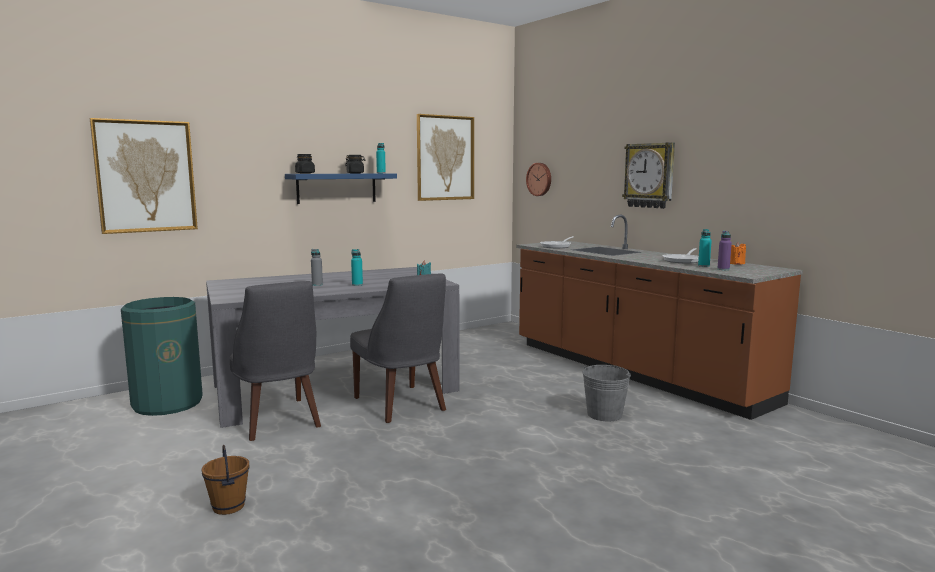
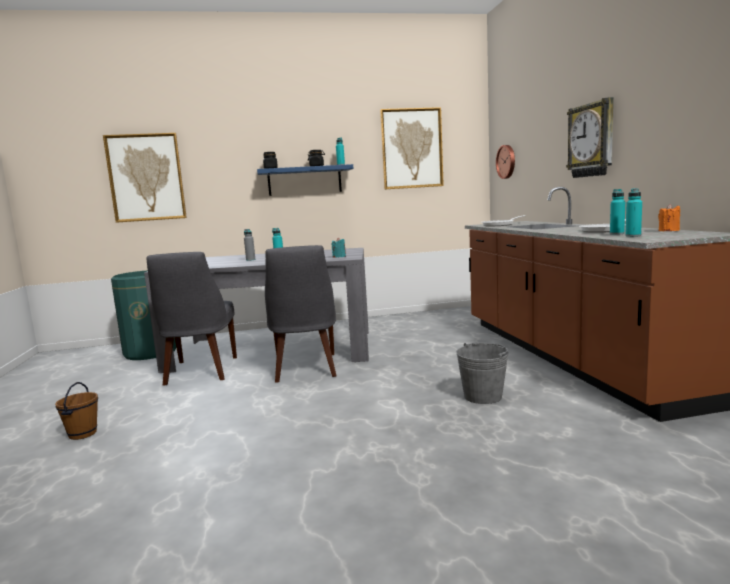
camera: 25 degrees right, 0 degrees up
(723, 269) = (633, 236): purple bottle -> turquoise bottle

